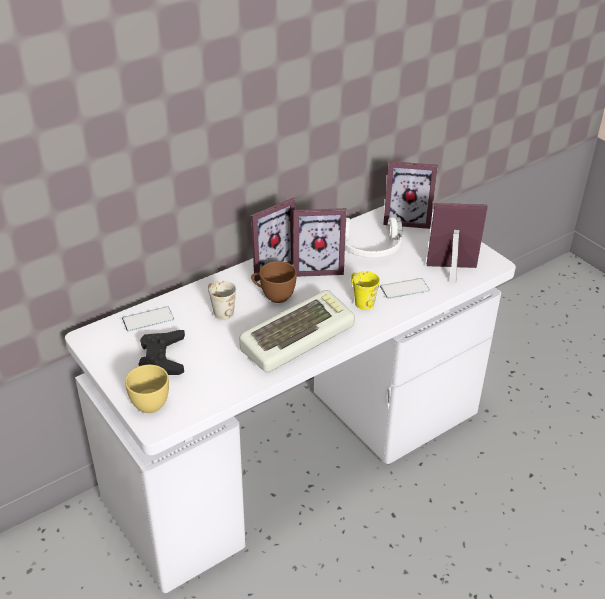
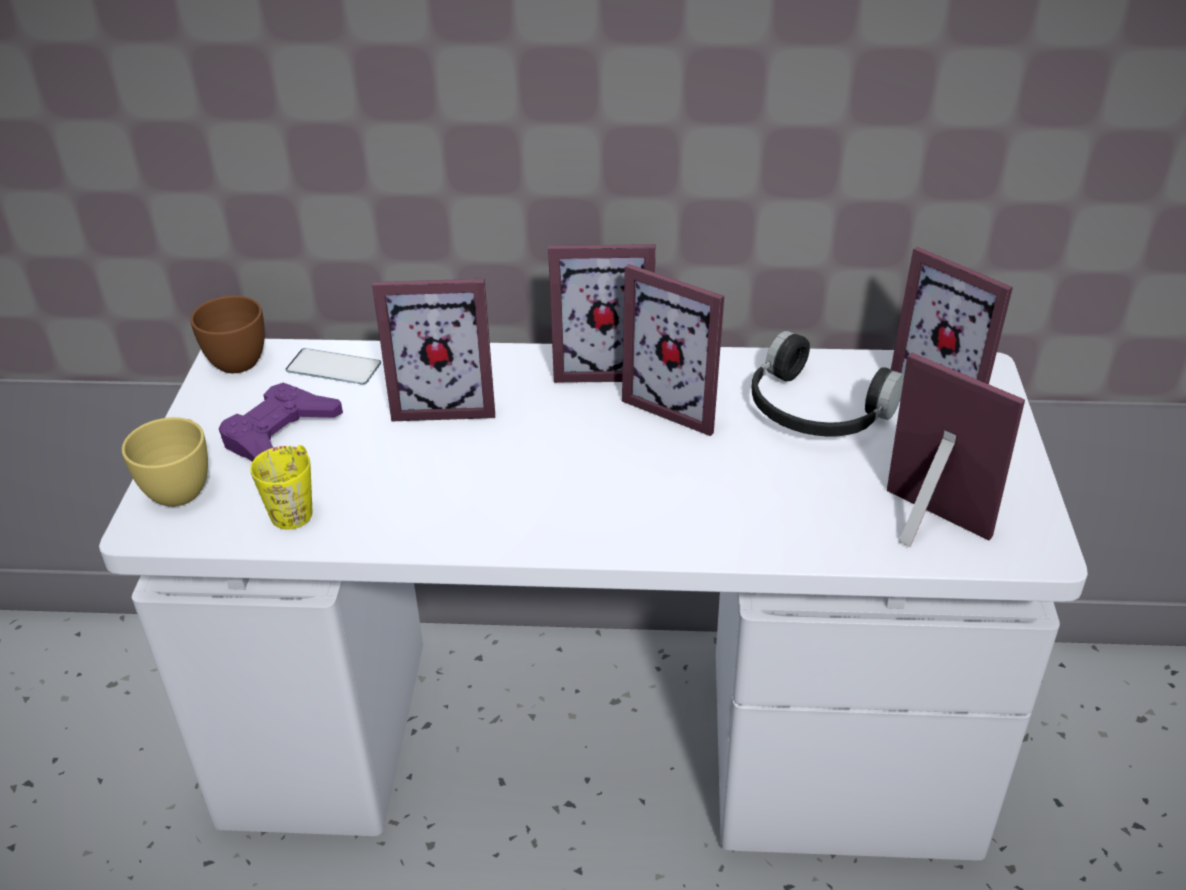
camera: 40 degrees right, 0 degrees up
(162, 358) = (279, 433): black game controller -> purple game controller
(219, 310) = (445, 401): white mug -> picture frame
(273, 296) = (552, 417): brown cup -> brown cup (234, 358)
(297, 336) = (507, 500): keyboard -> none
(360, 300) = (687, 493): yellow mug -> yellow mug (296, 506)
(370, 247) = (815, 411): white headphones -> black headphones
(404, 289) = (792, 512): phone -> none

